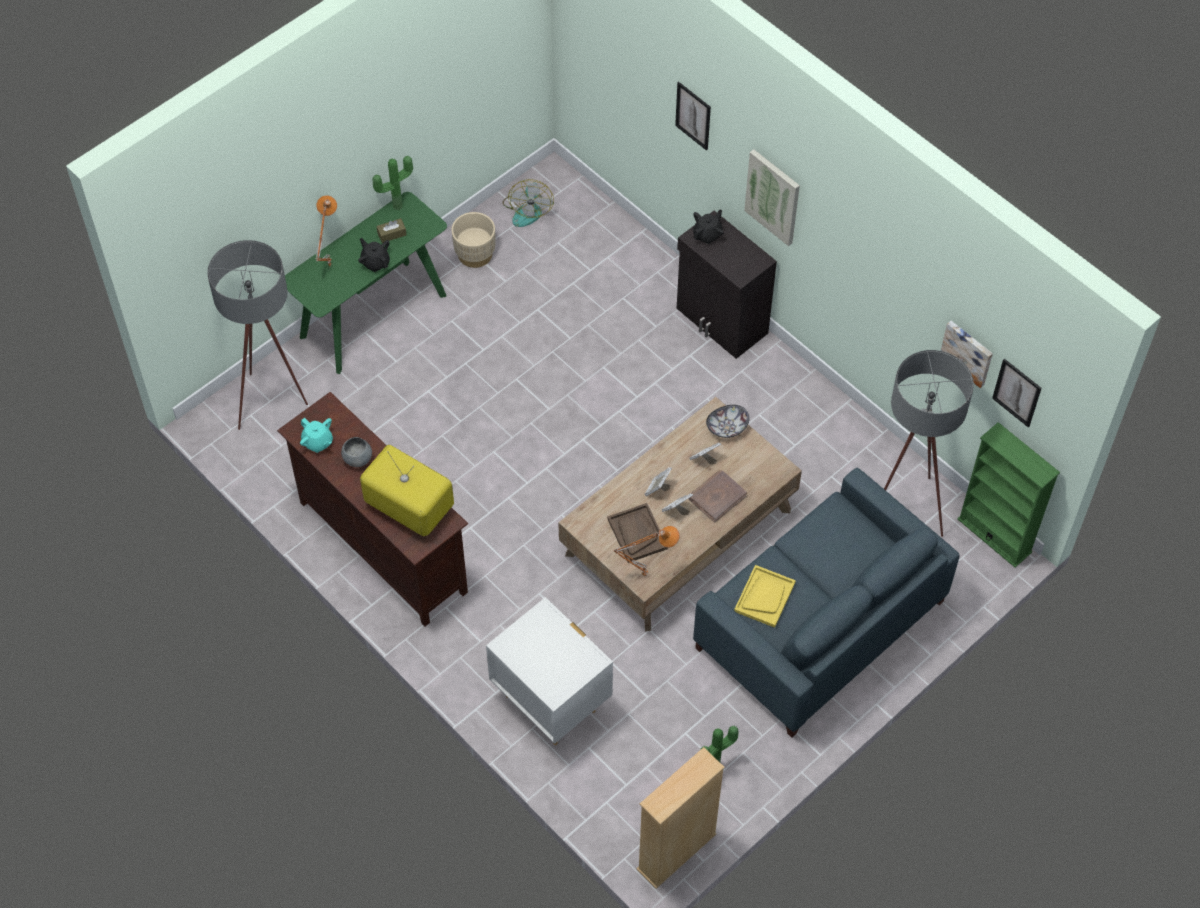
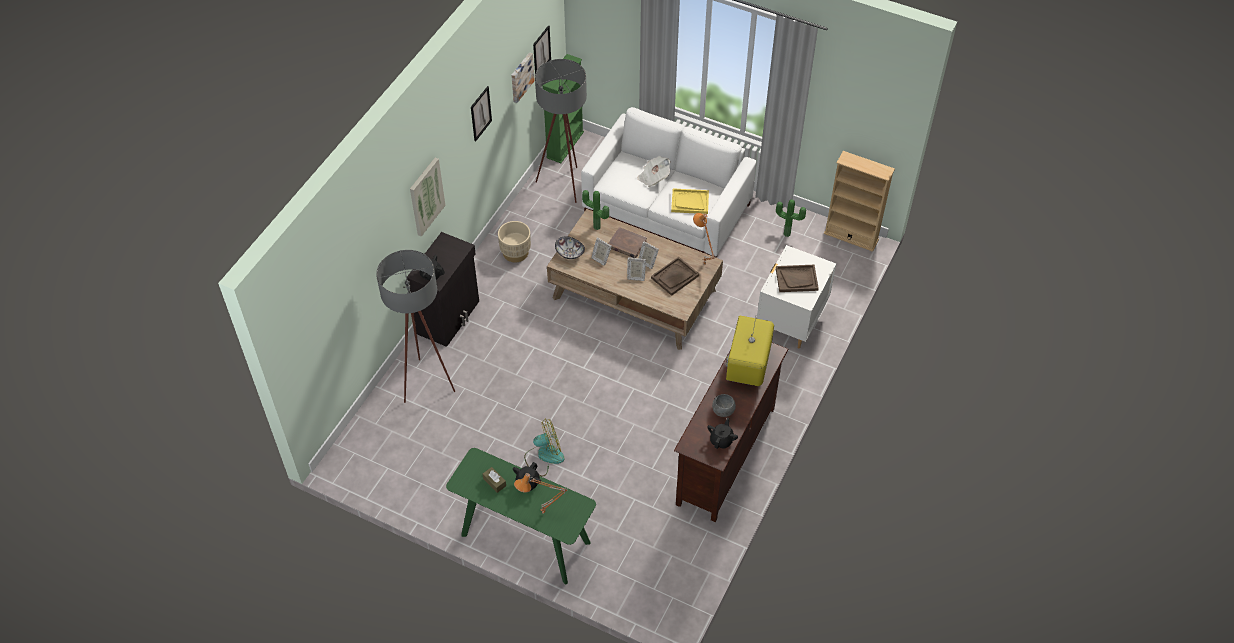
camera: 110 degrees left, 5 degrees down
(274, 403) = (636, 576): grey floor lamp -> grey floor lamp (425, 379)
(318, 442) = (721, 440): turquoise teapot -> black teapot
(396, 205) = (463, 490): potted plant -> potted plant (596, 228)
(475, 254) = (439, 490): beige planter -> beige planter (515, 252)
(527, 209) = (381, 469): fan -> fan (544, 456)
(546, 649) = (796, 279): none -> brown tray
(693, 115) = (376, 243): picture -> picture (480, 113)
(818, 624) = (667, 210): blue sofa -> white sofa
(830, 568) = (653, 177): none -> newspaper

